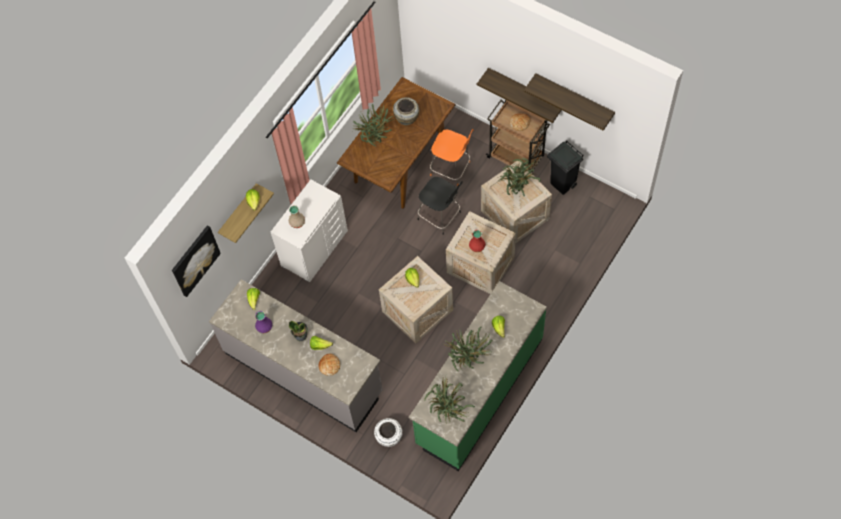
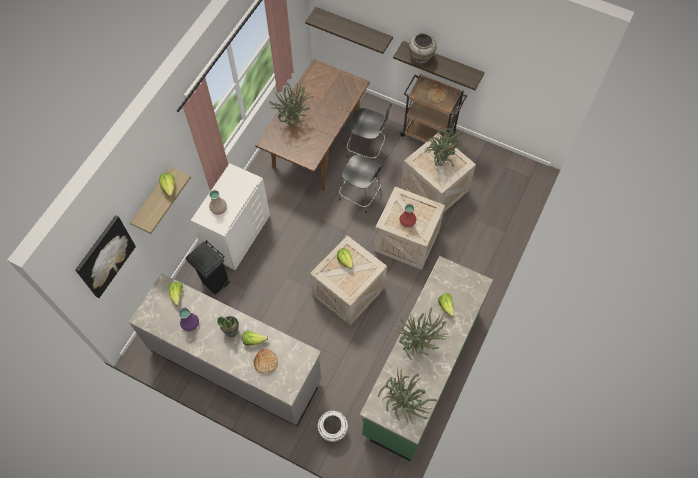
camera: 10 degrees left, 0 degrees up
(407, 119) = (323, 99): beige vase -> beige vase (420, 58)
(451, 169) = (367, 149): orange chair -> black chair
(563, 184) = (477, 157): black trash can -> black trash can (215, 283)
(574, 98) = (497, 62): shelf -> shelf (353, 28)

